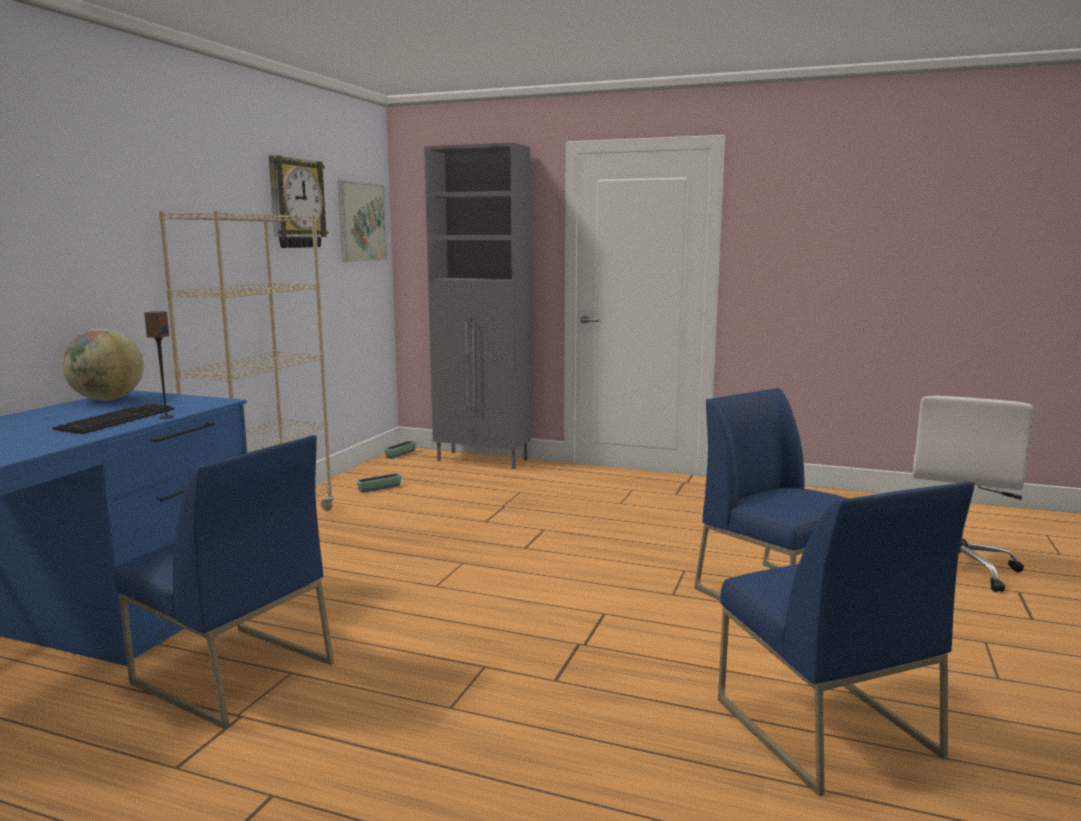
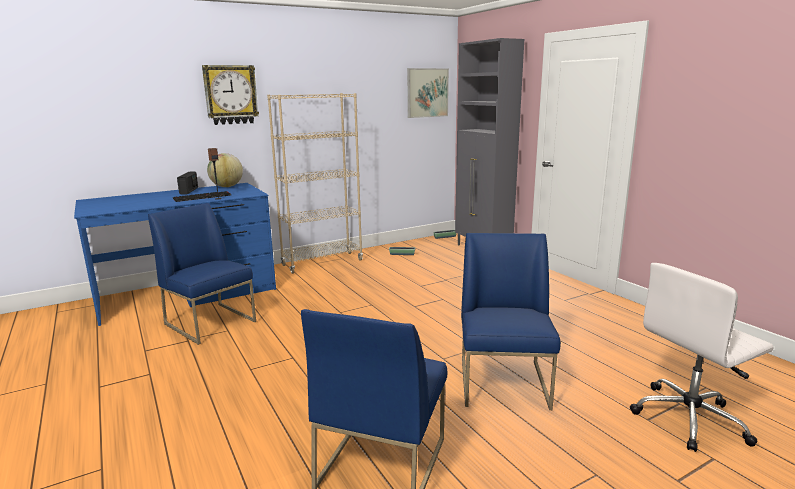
camera: 40 degrees right, 5 degrees up
(40, 416) = (189, 191): none -> radio
(231, 673) = (211, 323): blue chair -> blue chair turned 150 degrees clockwise
(295, 203) = (370, 84): wall clock -> wall clock (231, 95)

